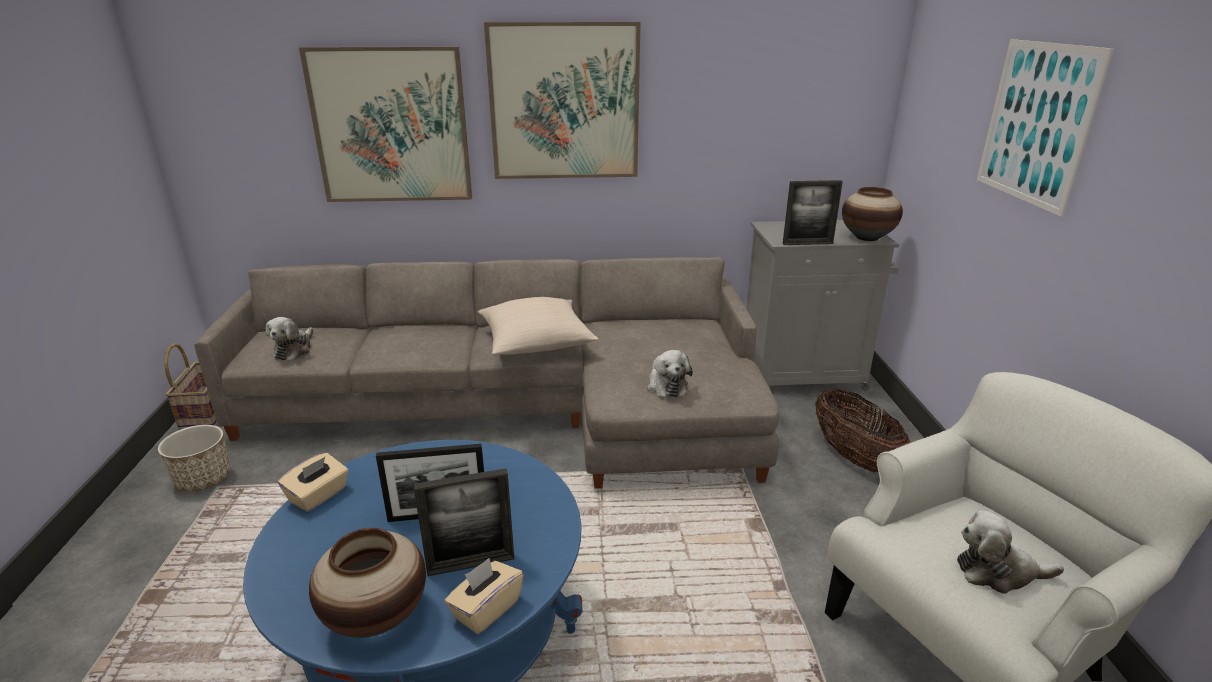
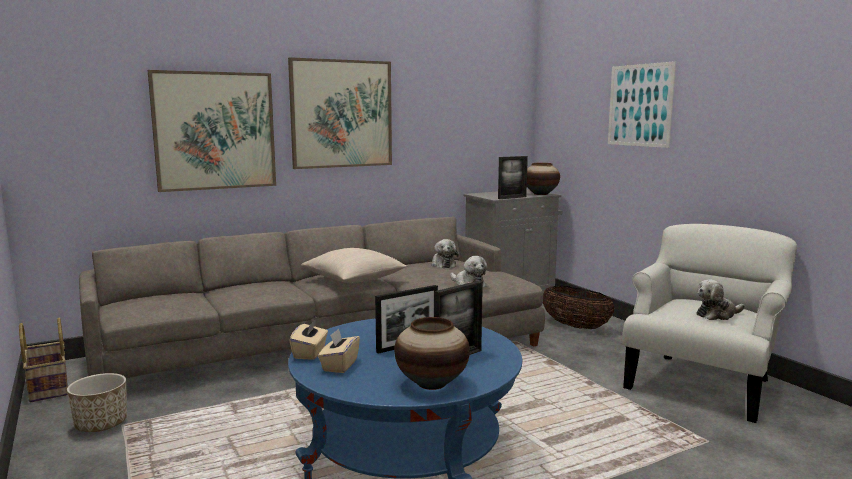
camera: 25 degrees left, 15 degrees down
(294, 350) = (161, 306): plush toy -> plush toy (443, 264)
(486, 609) = (492, 368): beige tissue box -> beige tissue box (339, 365)

